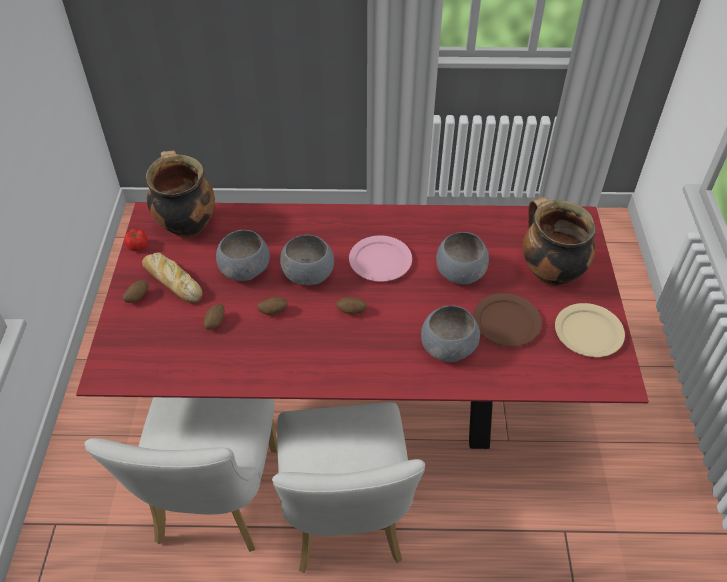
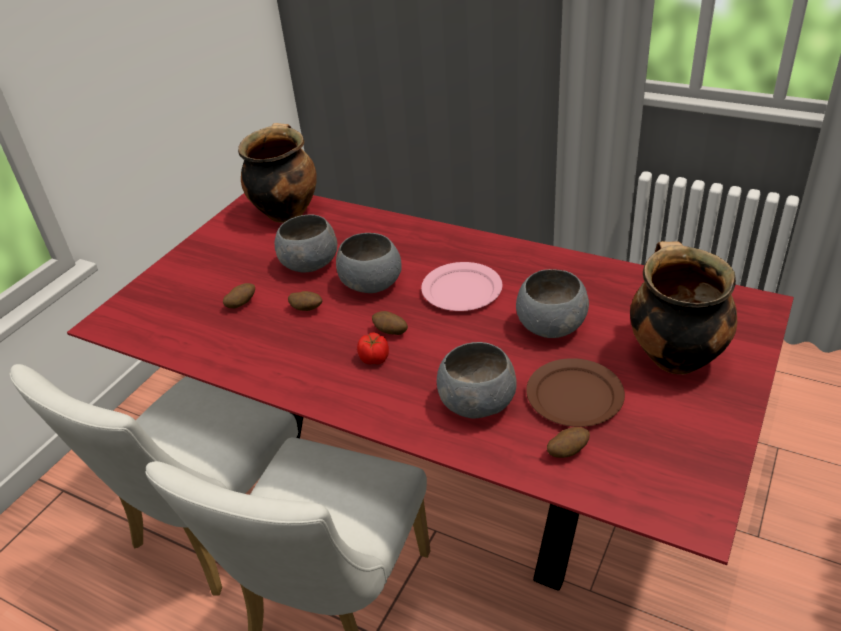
camera: 30 degrees right, 10 degrees down
(137, 297) = (190, 263): potato -> potato (567, 451)
(138, 246) = (227, 220): tomato -> tomato (375, 359)
(171, 281) = (232, 256): bread -> none
(588, 332) = (686, 441): beige plate -> none

